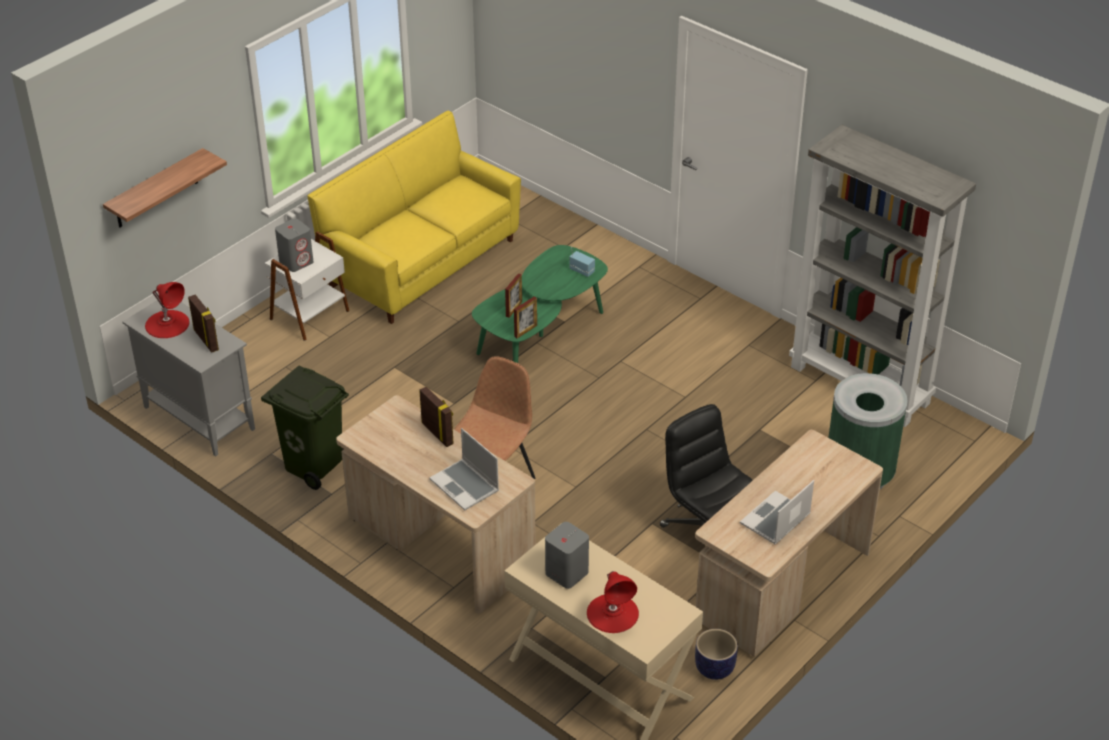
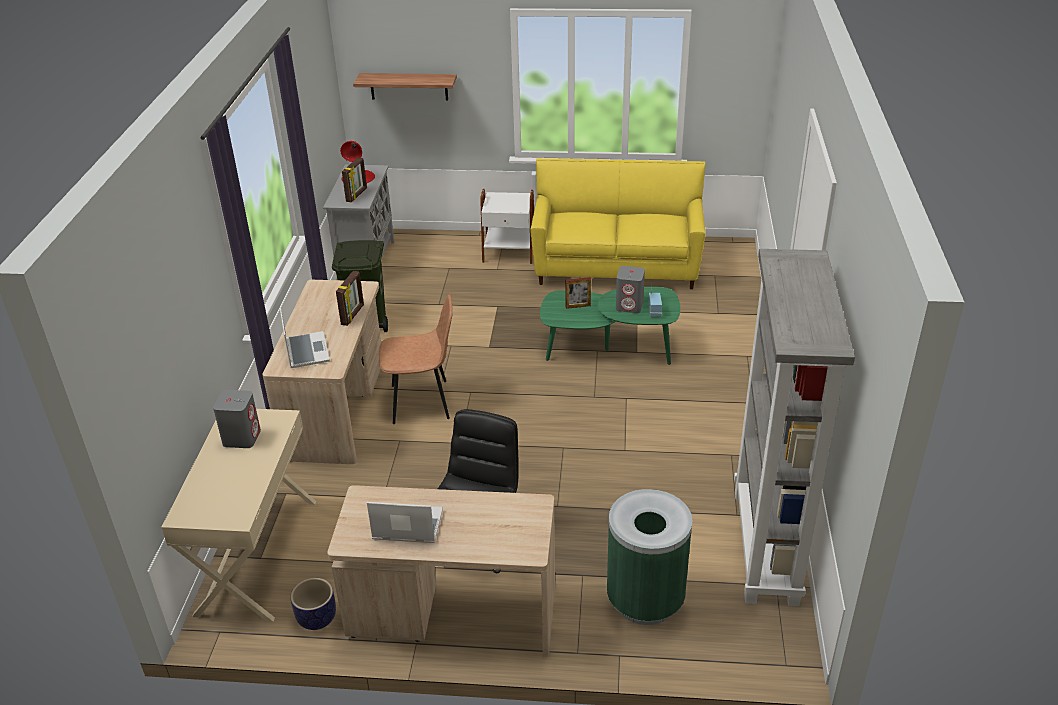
camera: 55 degrees right, 5 degrees down
(296, 261) = (501, 201): grey speaker -> grey speaker (629, 305)
(465, 486) = (306, 351): laptop -> laptop turned 150 degrees clockwise
(525, 331) = (560, 322): picture frame -> none
(613, 613) = (211, 481): red table lamp -> none

